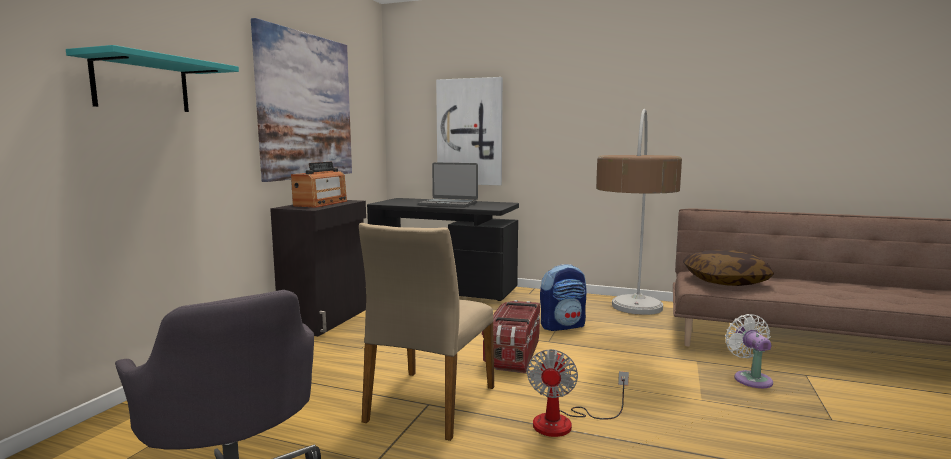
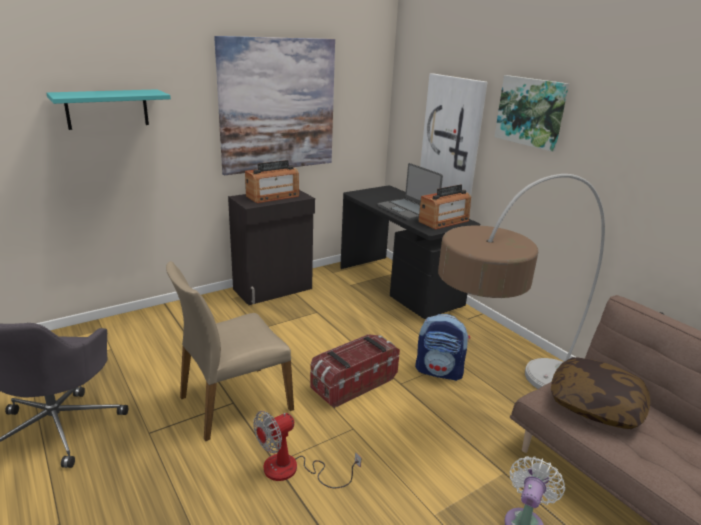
camera: 35 degrees right, 15 degrees up
(491, 204) = (444, 221): none -> radio
(552, 94) = (531, 112): none -> picture

